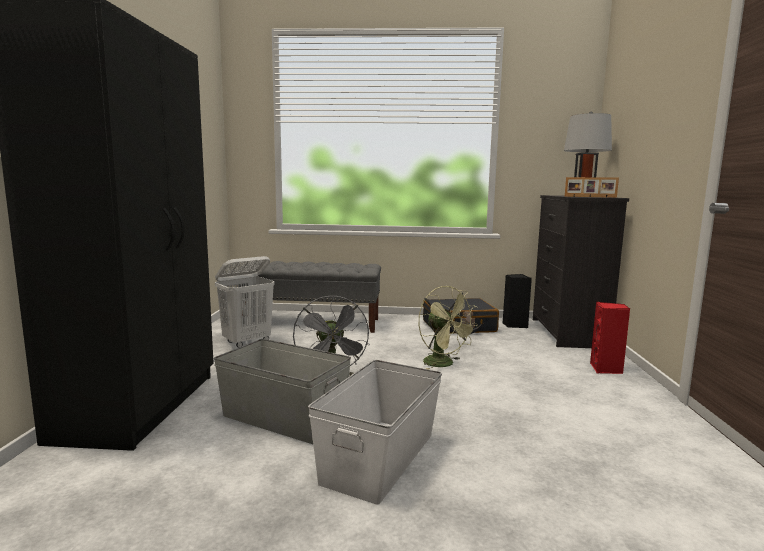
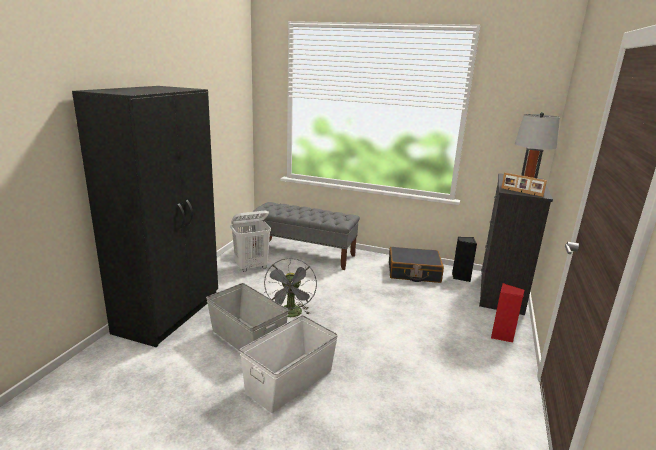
camera: 15 degrees right, 10 degrees up
(444, 364) = (377, 310): green fan -> none

